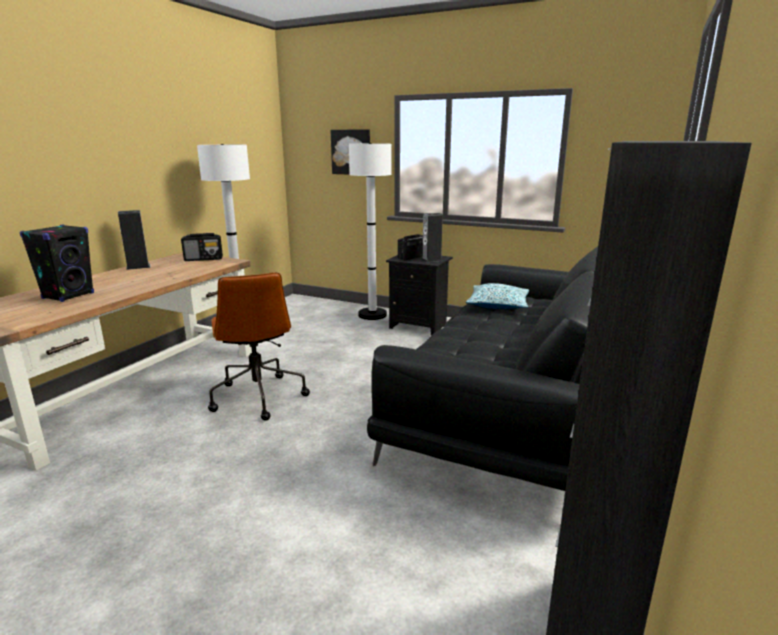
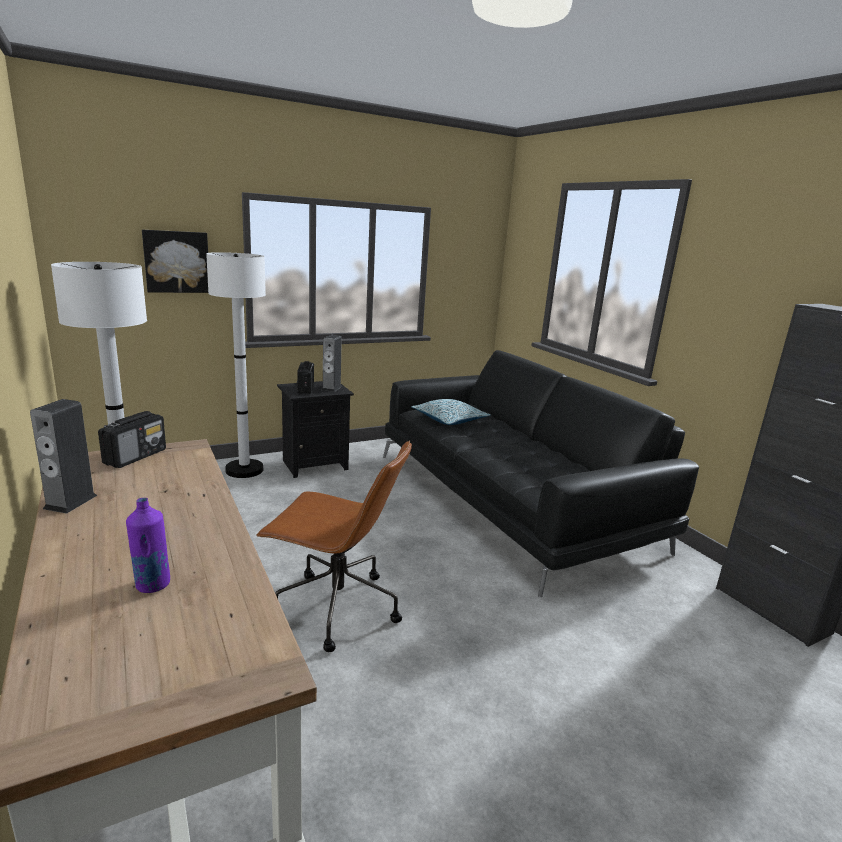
camera: 55 degrees left, 0 degrees up
(68, 296) = (152, 585): black speaker -> purple bottle

